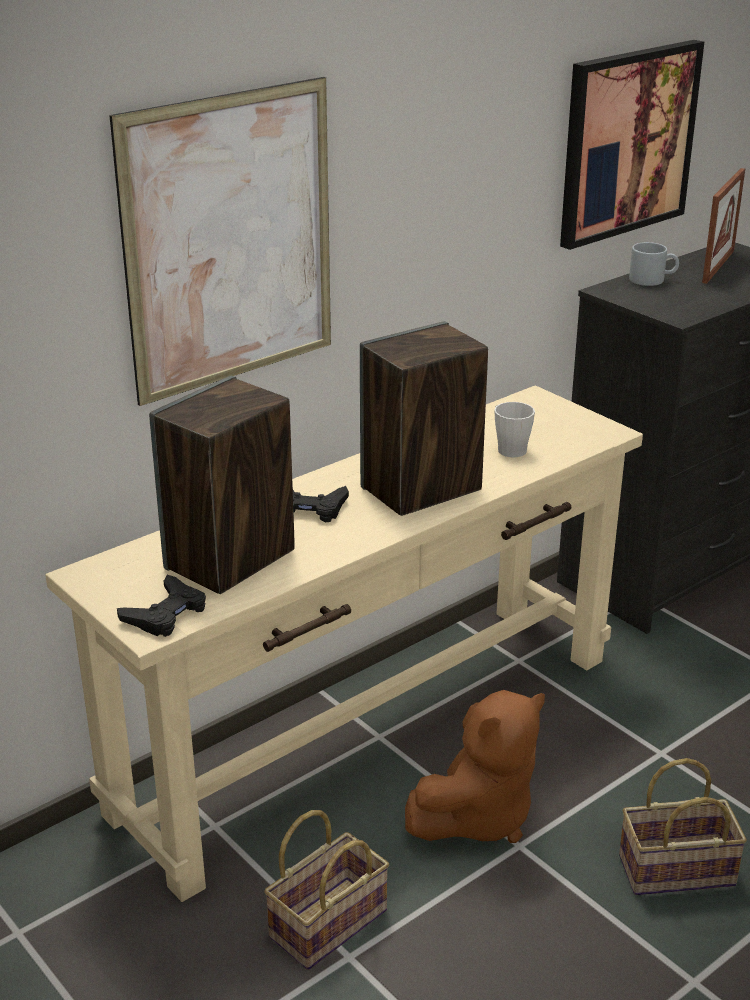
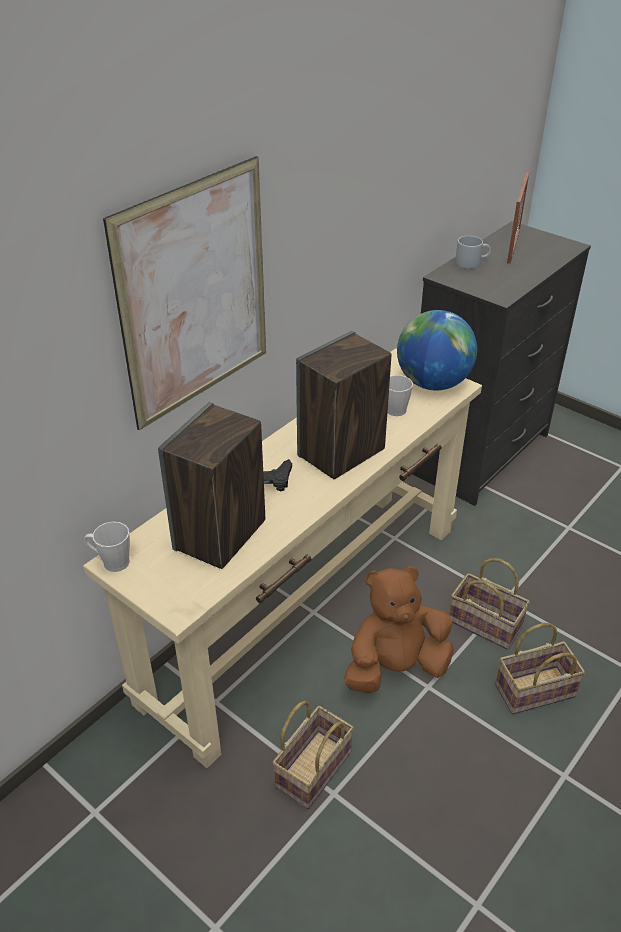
camera: 10 degrees left, 10 degrees up
(81, 573) = (111, 562): none -> grey mug
(166, 614) = (186, 592): black game controller -> none
(478, 816) = (395, 667): brown plush toy -> brown plush toy turned 150 degrees counterclockwise
(573, 426) = (433, 383): none -> globe
(627, 142) = (453, 164): picture -> none
(627, 780) = (487, 624): none -> basket

